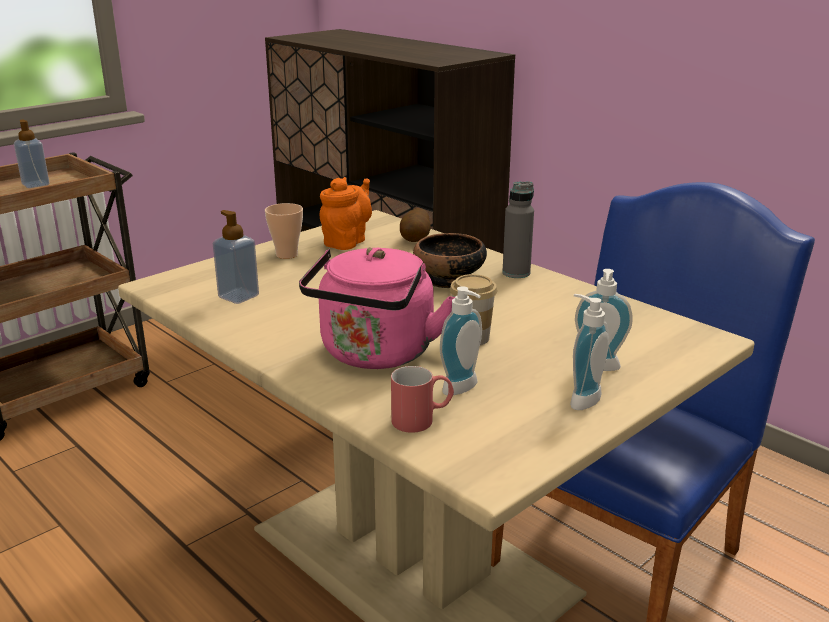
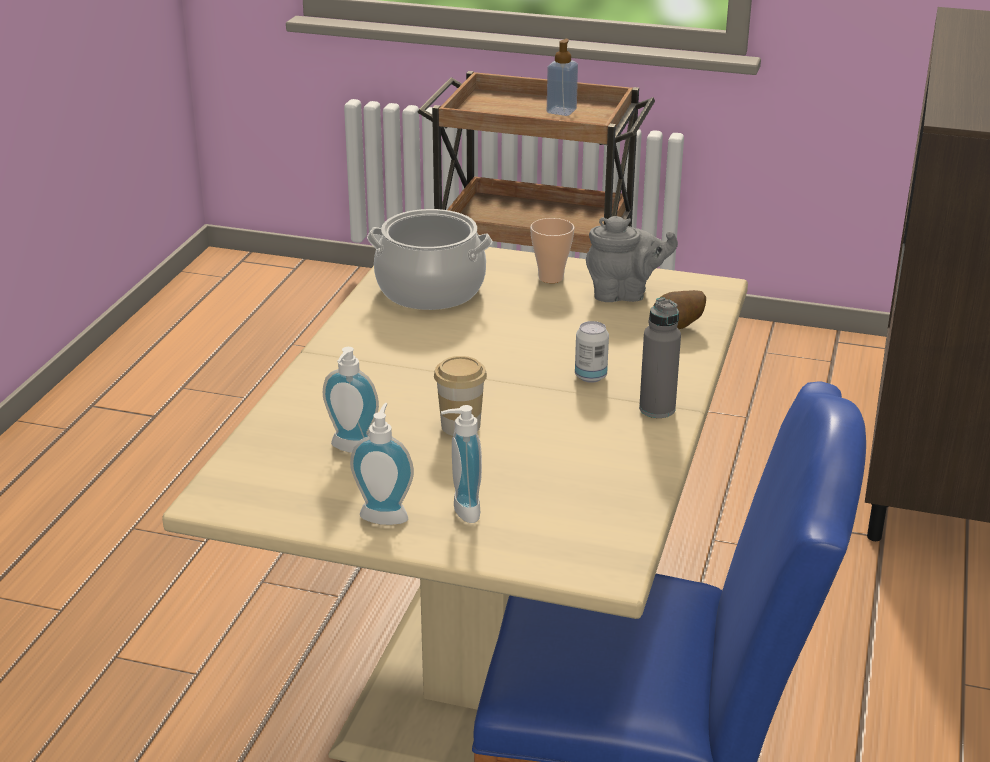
camera: 60 degrees right, 5 degrees up
(238, 296) = (430, 290): soap dispenser -> cooking pot
(347, 241) = (624, 294): orange teapot -> grey teapot
(375, 355) = (377, 389): pink kettle -> none
(422, 419) = (280, 445): red mug -> none
(449, 280) = (590, 376): bowl -> can

